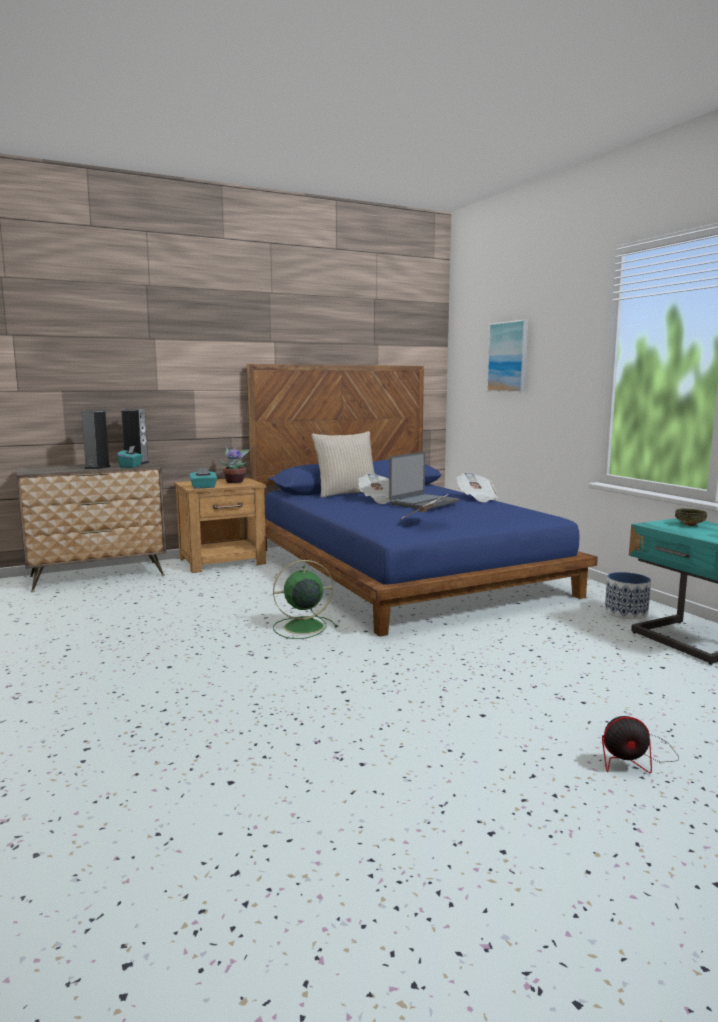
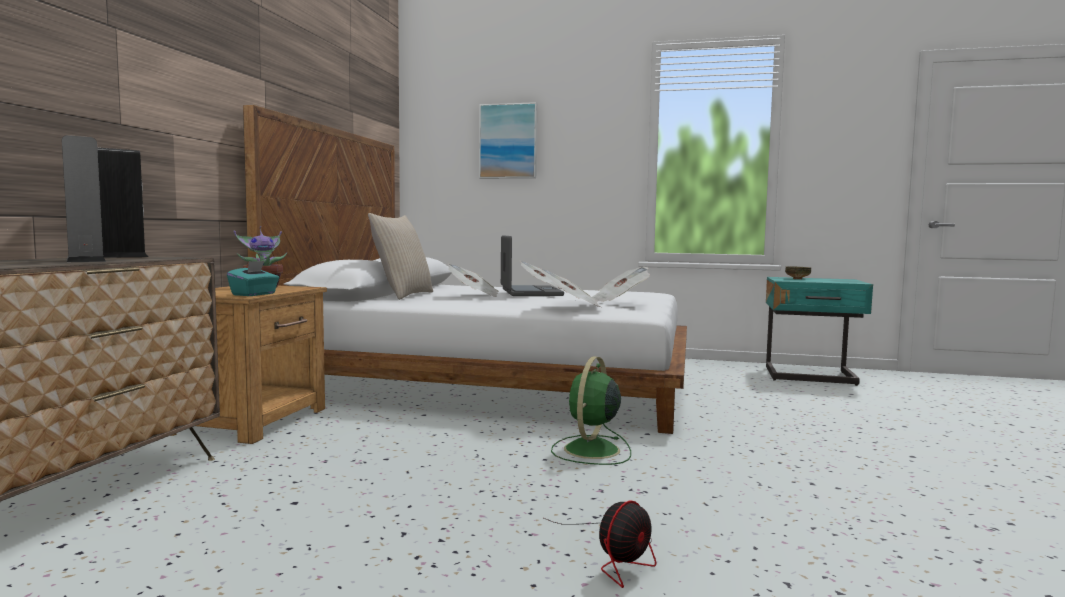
camera: 50 degrees left, 5 degrees down
(131, 466) = (151, 258): turquoise tissue box -> none
(369, 519) = (571, 305): none -> newspaper
(403, 571) = (496, 381): blue bed -> white bed
(626, 613) = (729, 370): planter -> none
(634, 757) = (1019, 444): fan -> fan (617, 556)

